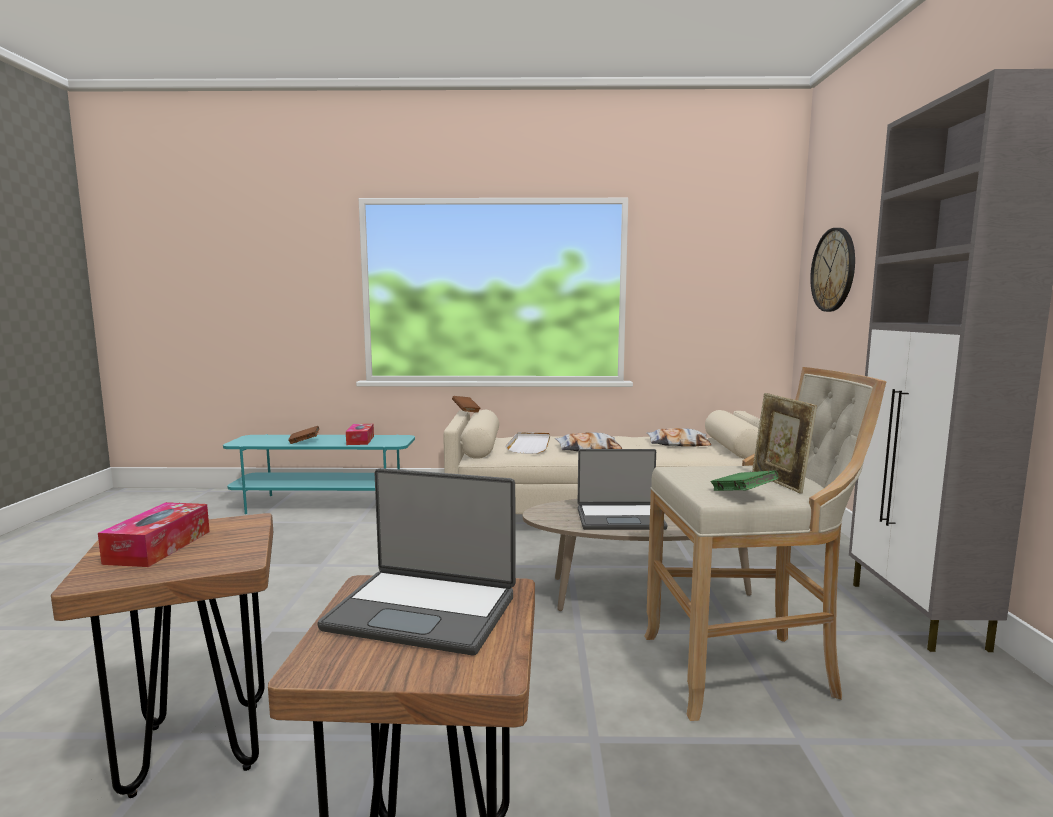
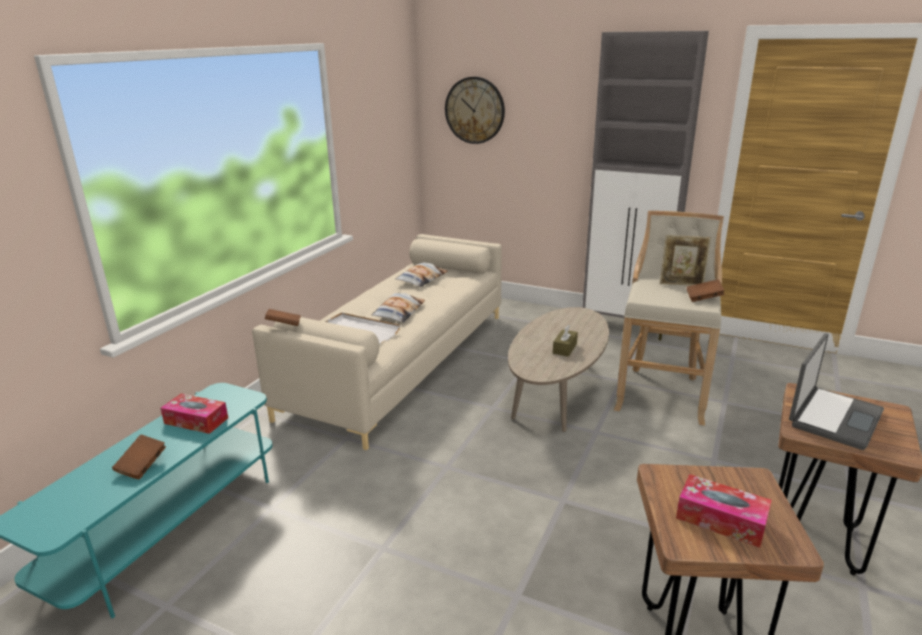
camera: 65 degrees left, 15 degrees up
(620, 518) = (565, 348): laptop -> brown tissue box
(742, 495) = (703, 298): green book -> brown book

